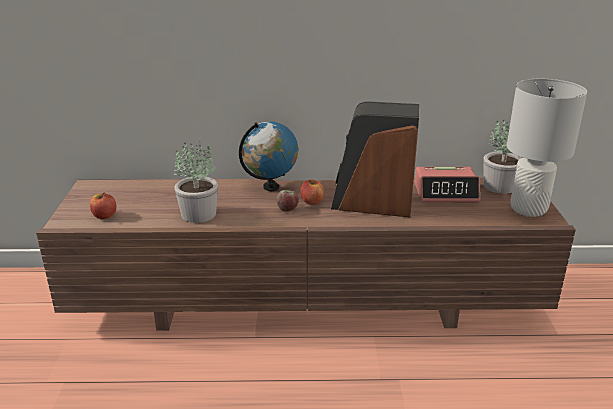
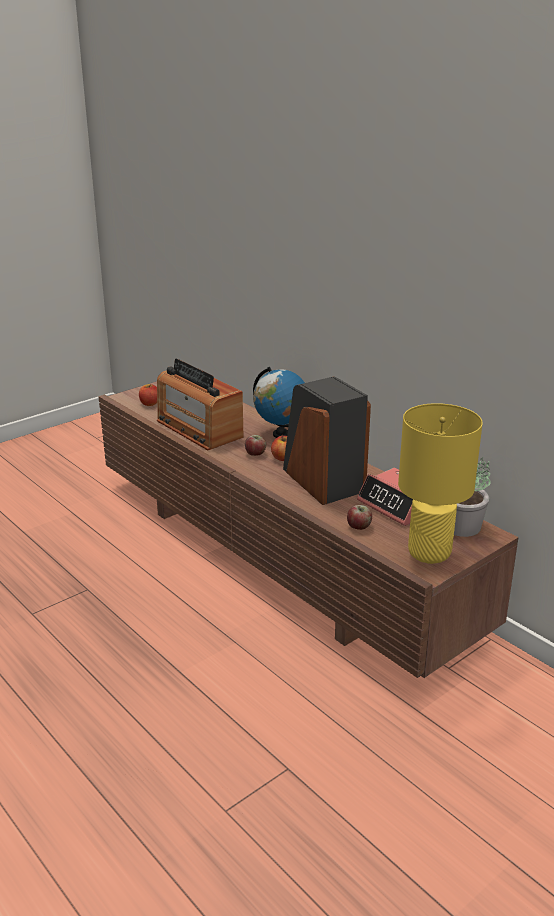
camera: 50 degrees right, 0 degrees up
(199, 214) = (199, 429): potted plant -> radio
(460, 218) = (359, 527): none -> apple
(528, 211) = (430, 555): grey table lamp -> yellow table lamp

